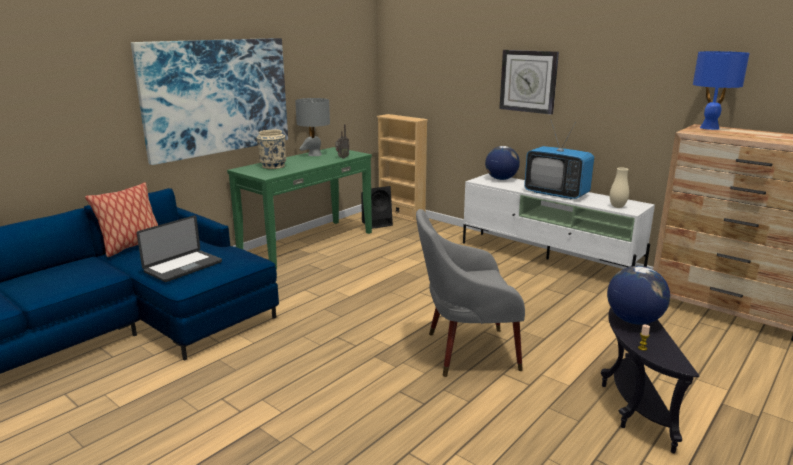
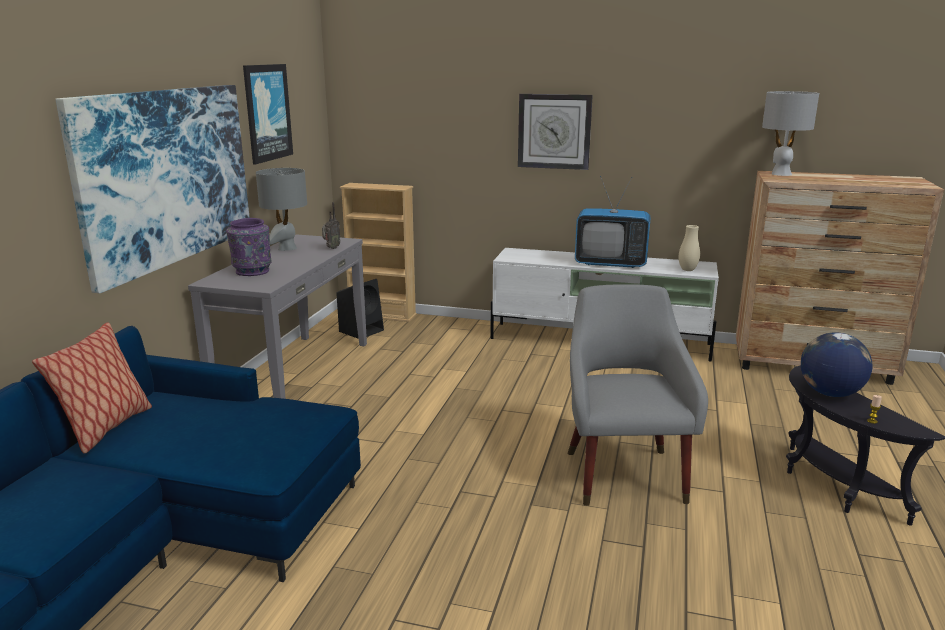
camera: 25 degrees left, 0 degrees up
(183, 267) = (236, 443): laptop -> none
(273, 166) = (252, 272): beige vase -> purple vase
(307, 243) = (294, 374): green console table -> grey console table
(314, 58) = (267, 112): none -> picture
(465, 351) = (623, 471): grey armchair -> grey armchair turned 120 degrees clockwise
(501, 179) = (529, 253): globe -> none
(709, 128) = (781, 174): blue table lamp -> grey table lamp

